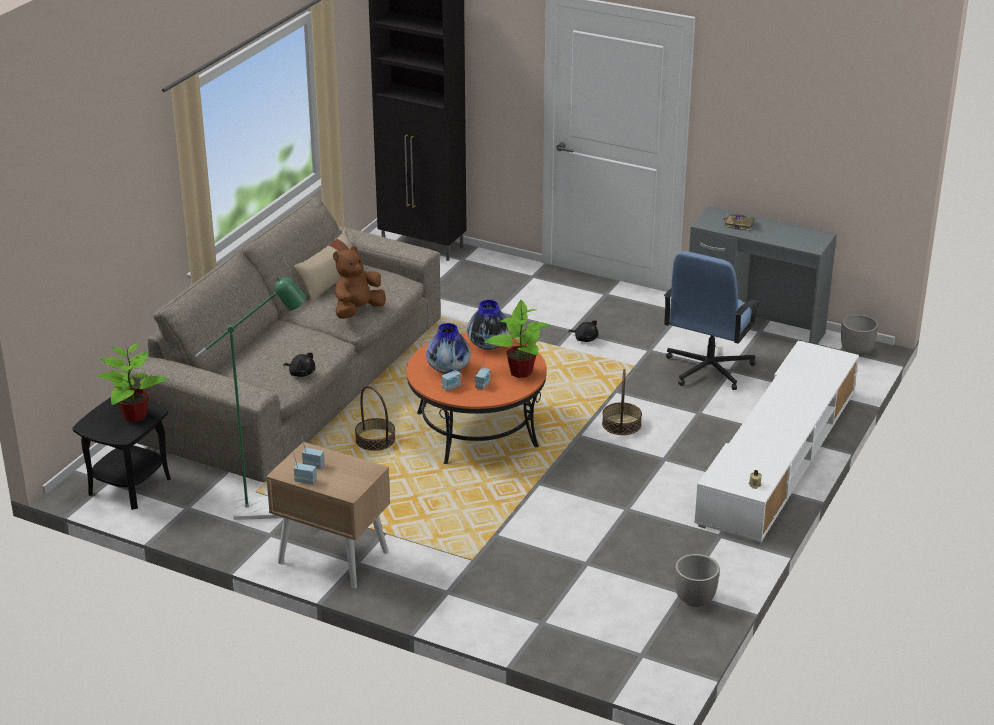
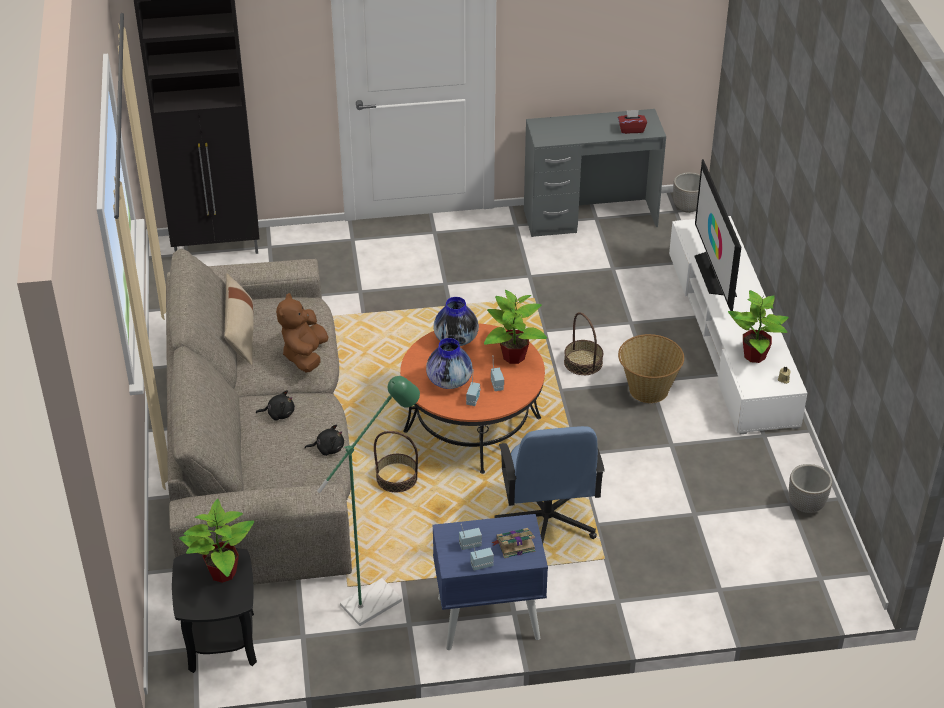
camera: 35 degrees left, 10 degrees up
(332, 557) = (487, 618): beige nightstand -> blue nightstand
(585, 339) = (465, 287): black plush toy -> black plush toy (279, 414)
(654, 464) = (647, 390): none -> basket
(708, 369) = (594, 275): blue office chair -> blue office chair (546, 521)
(738, 224) = (570, 129): book -> book (514, 545)
(750, 459) = (755, 356): none -> potted plant
(788, 389) = (714, 273): none -> television
(794, 241) = (631, 129): none -> red tissue box

